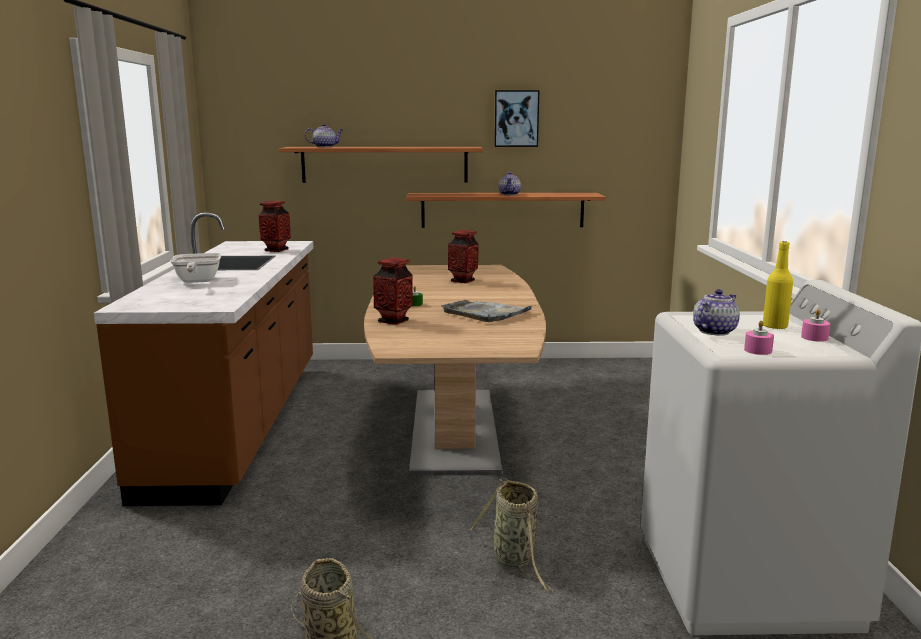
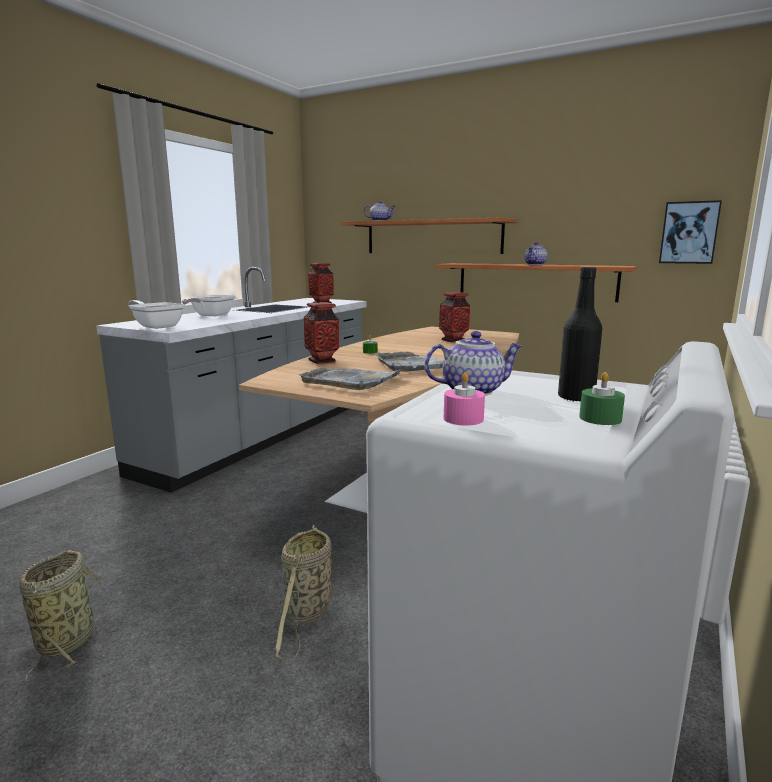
camera: 30 degrees right, 0 degrees up
(185, 304) = (156, 326): none -> frying pan
(241, 422) = (264, 437): brown counter -> grey counter
(469, 337) = (351, 380): none -> grey tray
(516, 118) = (554, 190): picture -> picture (689, 232)
(775, 326) = (576, 398): yellow bottle -> black bottle
(814, 338) = (600, 418): pink candle -> green candle

